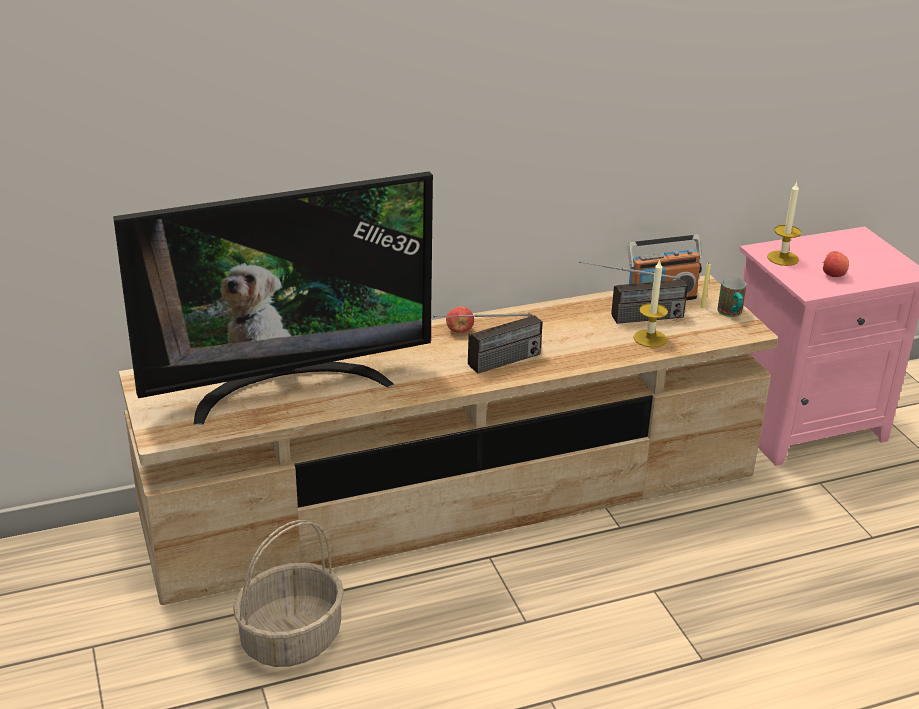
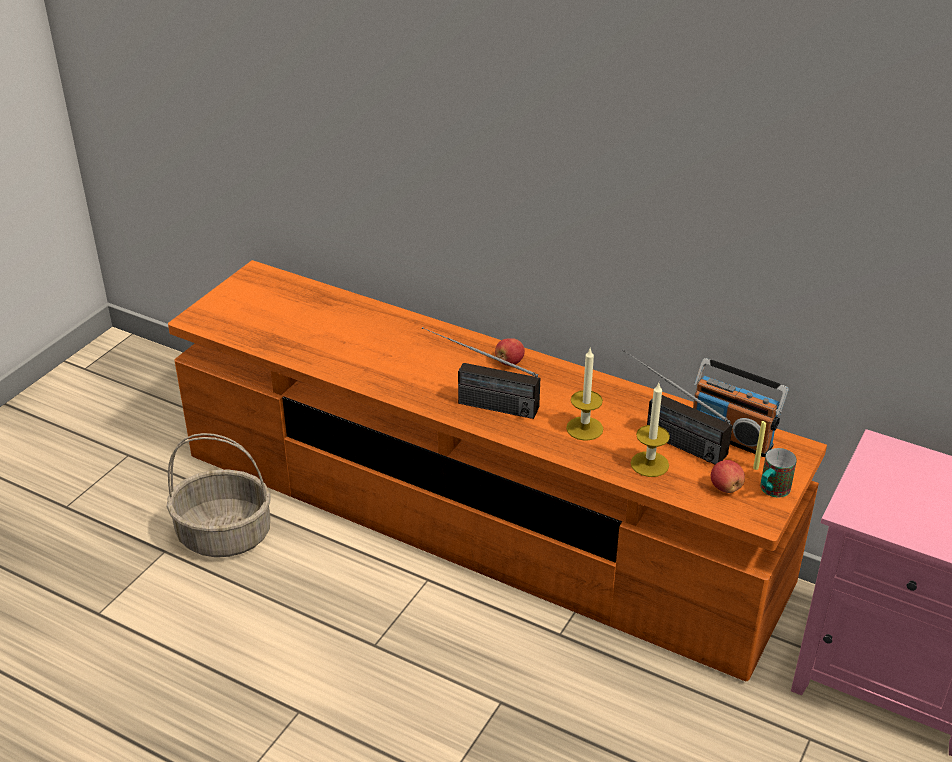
camera: 50 degrees right, 5 degrees up
(287, 385) = (322, 331): television -> none
(455, 498) = (476, 519): beige tv stand -> orange tv stand
(782, 258) = (886, 466): candle -> candle (584, 428)
(833, 275) = (907, 514): apple -> apple (725, 487)

